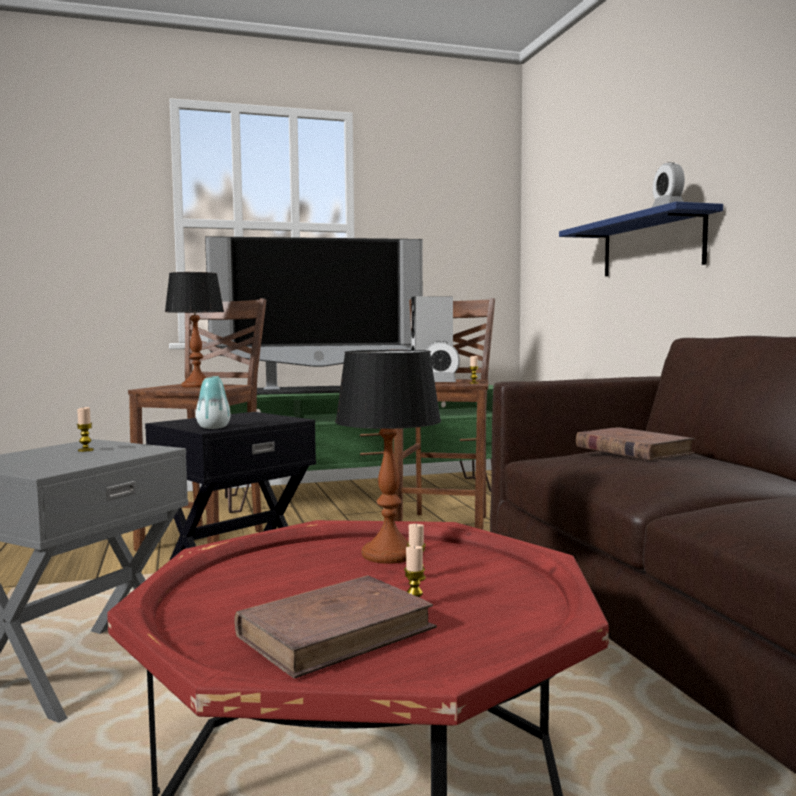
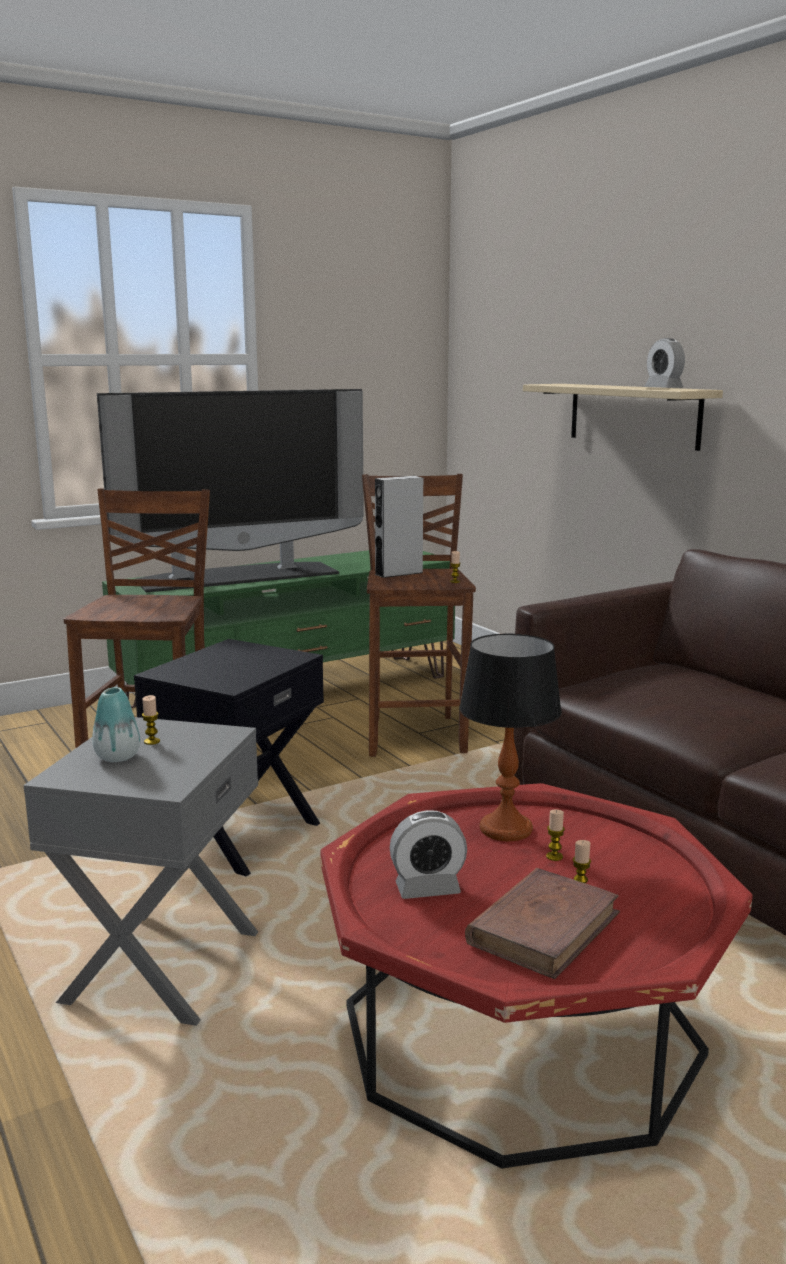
camera: 15 degrees left, 10 degrees up
(197, 386) = (139, 603): table lamp -> none
(213, 427) = (231, 681): vase -> vase (117, 757)
(441, 382) = (417, 581): alarm clock -> alarm clock (427, 889)
(632, 450) = (669, 682): brown book -> none
(651, 245) = (633, 415): blue shelf -> beige shelf

